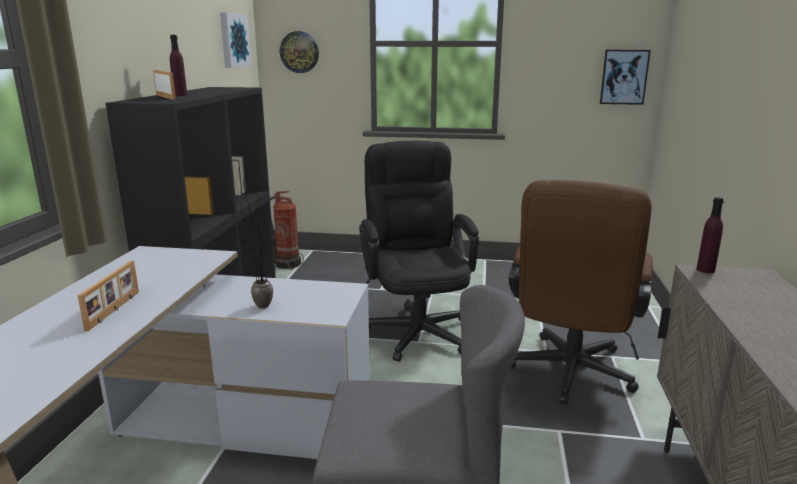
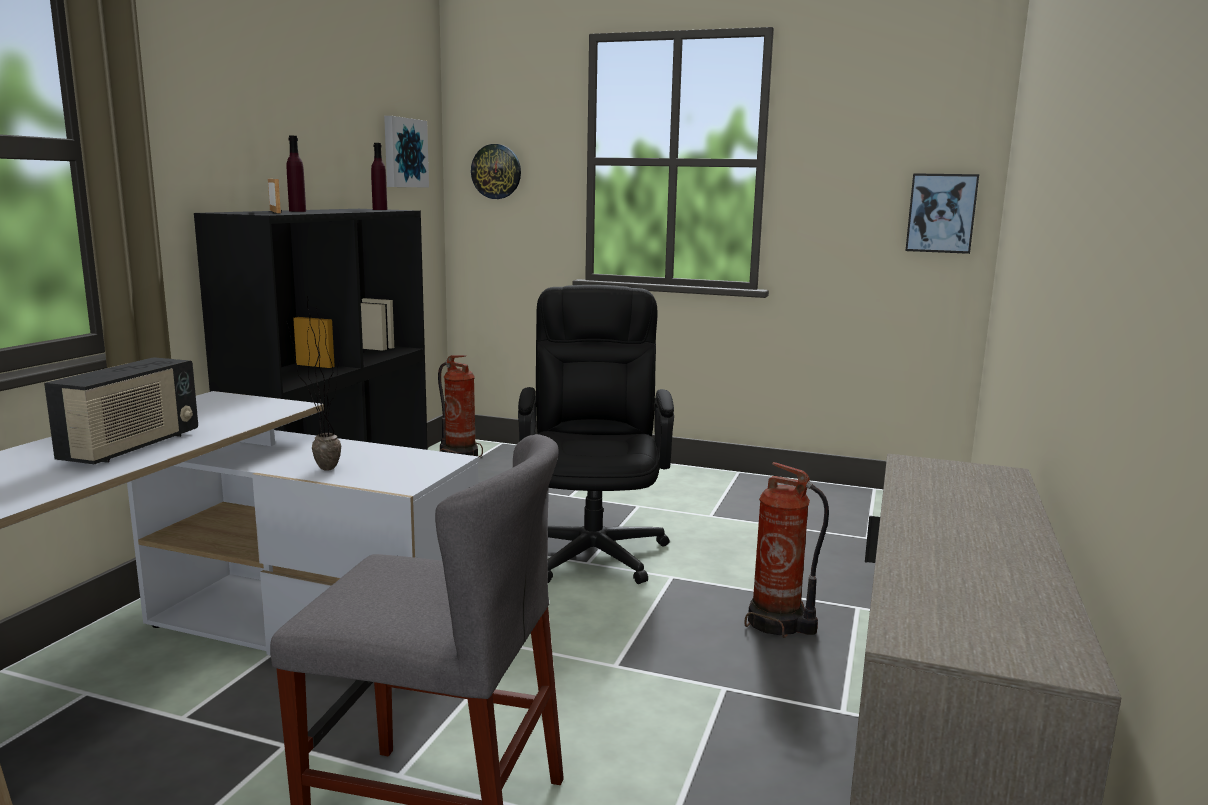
camera: 10 degrees right, 5 degrees down
(115, 310) = (132, 447): picture frame -> radio
(569, 376) = (778, 624): brown office chair -> fire extinguisher
(705, 270) = (923, 462): purple bottle -> purple bottle (380, 209)

